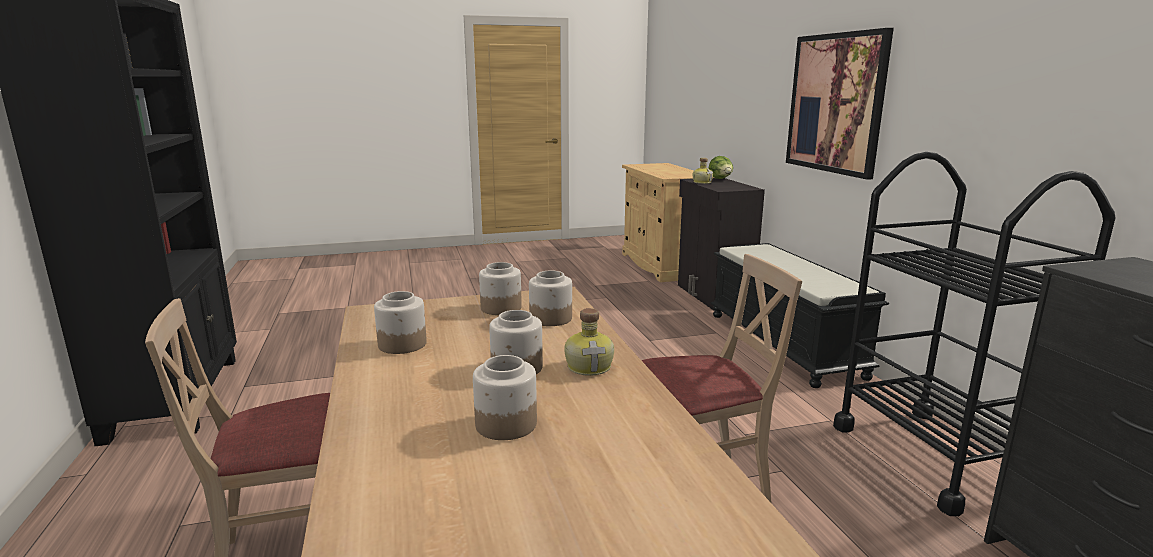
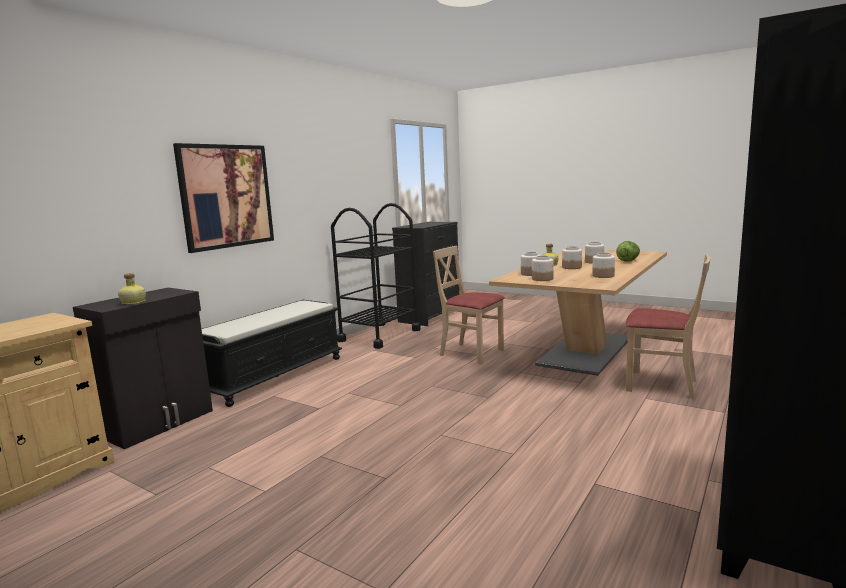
camera: 130 degrees left, 5 degrees down
(721, 179) = (97, 303): lettuce -> lettuce (628, 261)

